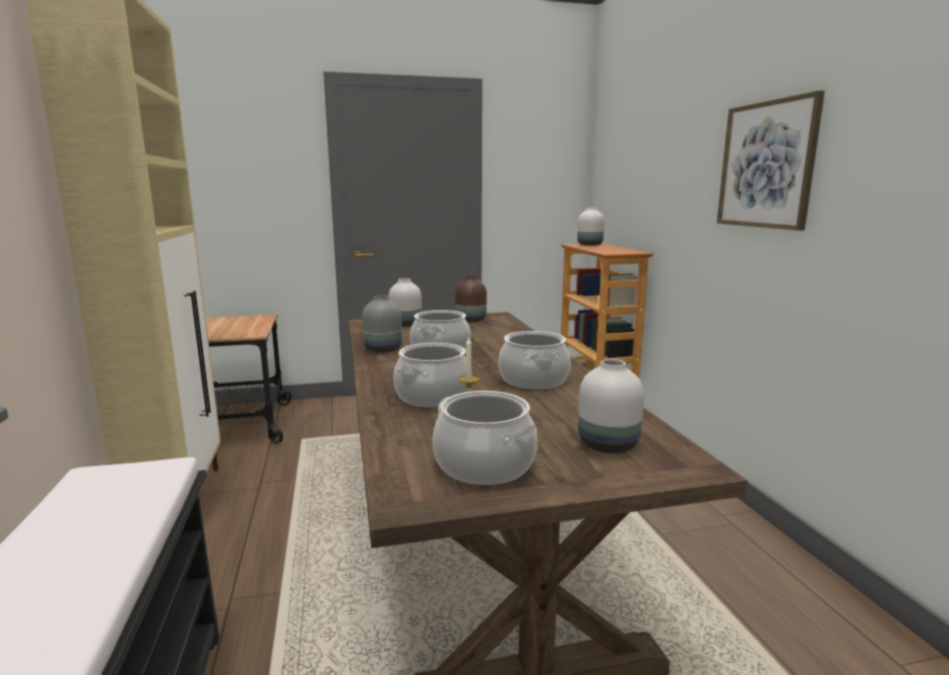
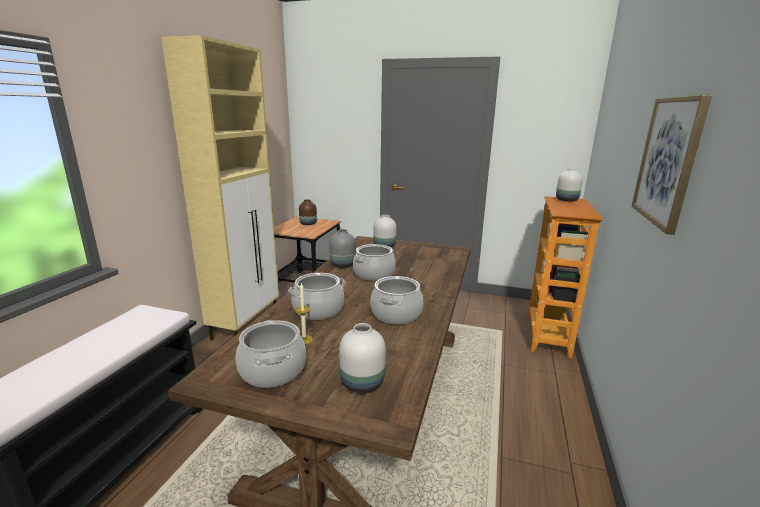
camera: 30 degrees right, 5 degrees up
(471, 320) = (432, 250): brown vase -> brown vase (308, 224)

